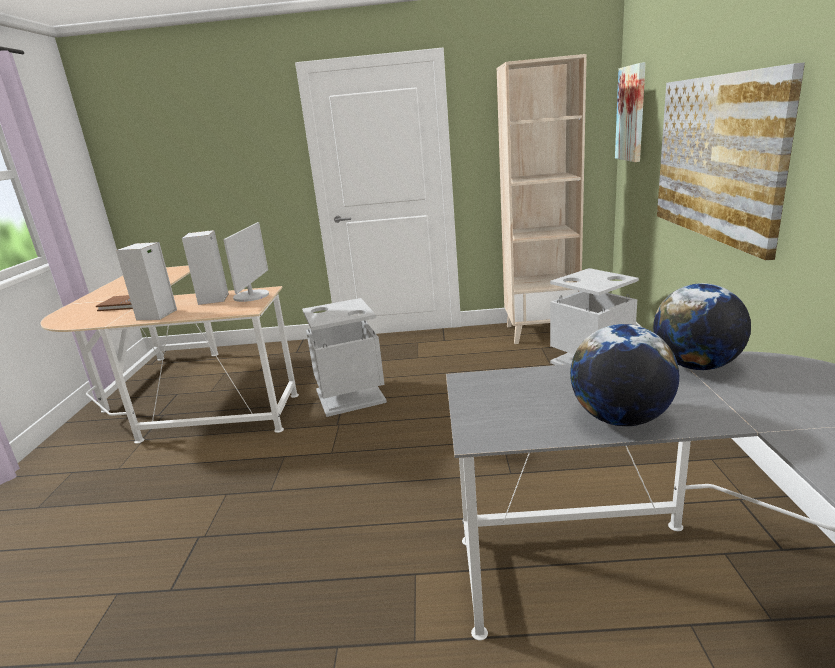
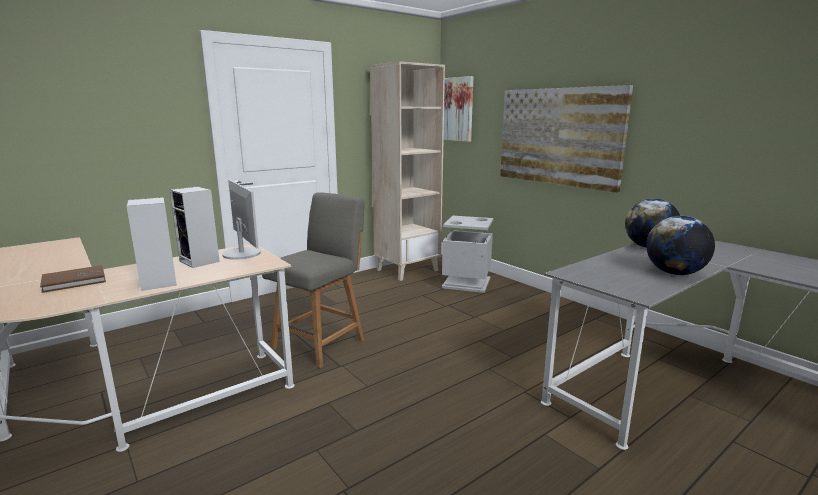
camera: 40 degrees left, 5 degrees down
(351, 396) = (321, 343): grey trash can -> grey chair

